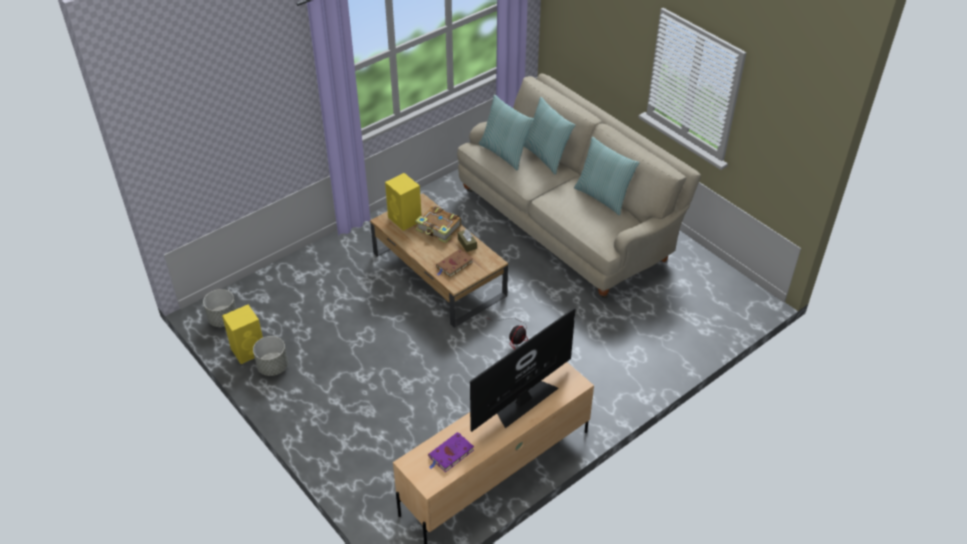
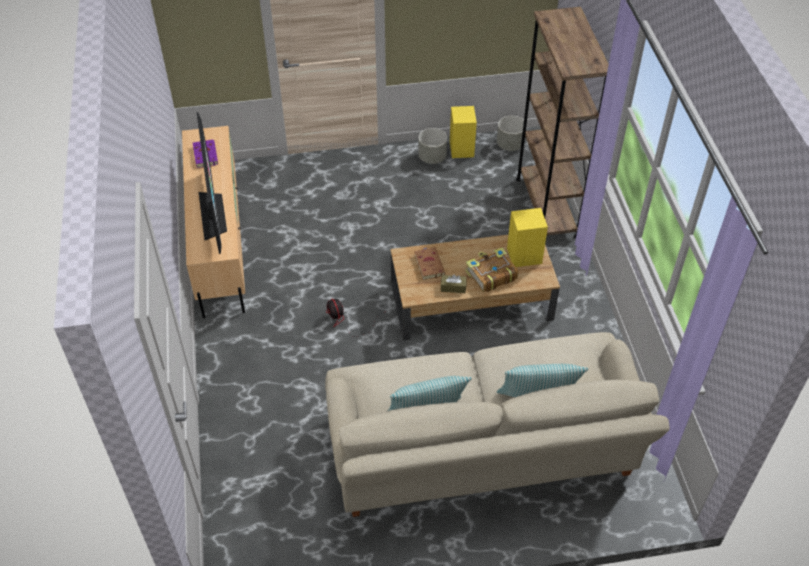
camera: 120 degrees right, 5 degrees up
(299, 268) = (546, 207): none -> brown bookcase
(505, 153) = (566, 362): pillow -> none

